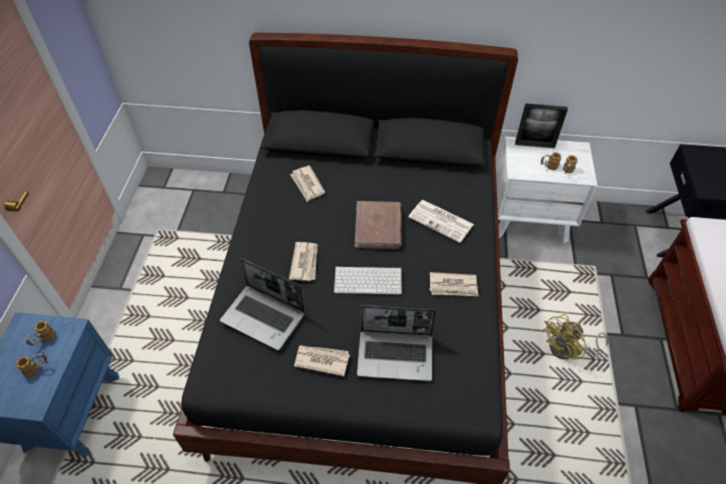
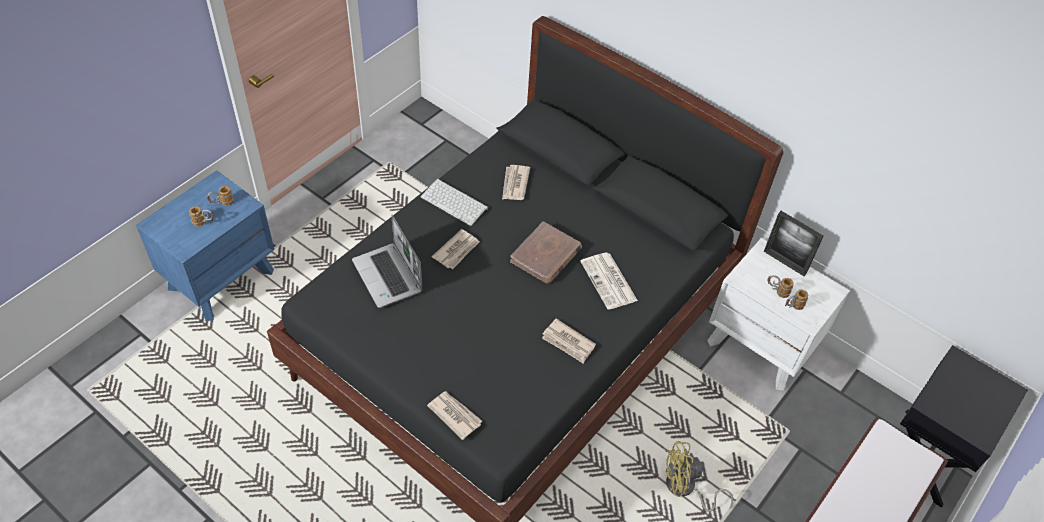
camera: 30 degrees right, 0 degrees up
(321, 360) = (407, 336): newspaper -> newspaper (454, 415)
(369, 279) = (498, 295): keyboard -> keyboard (455, 202)
(396, 355) = (469, 368): laptop -> none

